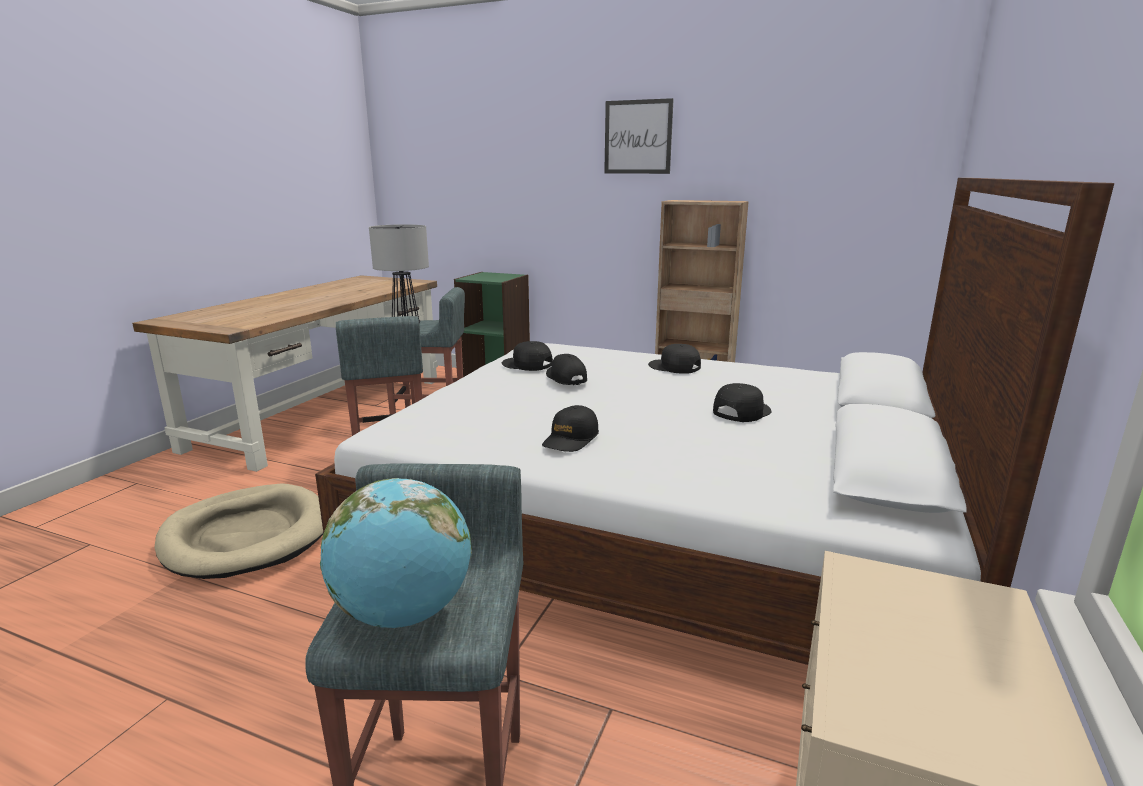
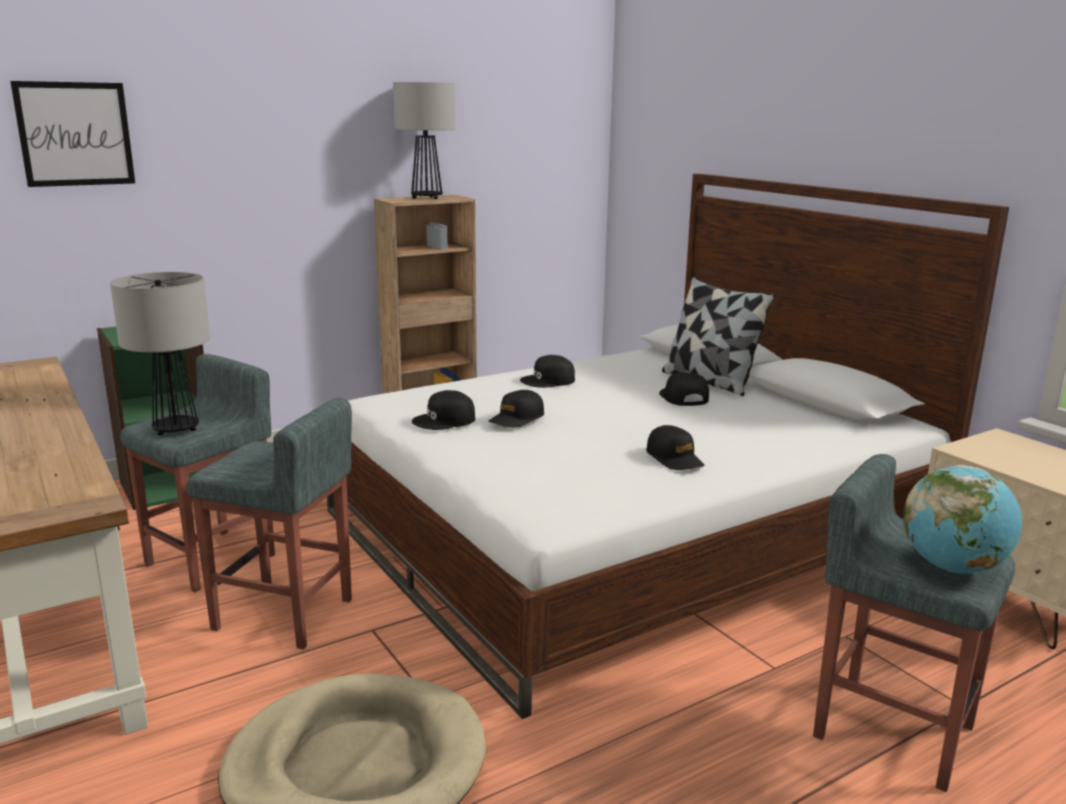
camera: 55 degrees left, 0 degrees up
(565, 378) = (517, 419): black cap -> black cap turned 60 degrees counterclockwise
(638, 137) = (323, 124): picture -> picture (75, 134)
(707, 200) = (426, 198): none -> table lamp
(814, 411) = (709, 381): none -> pillow

